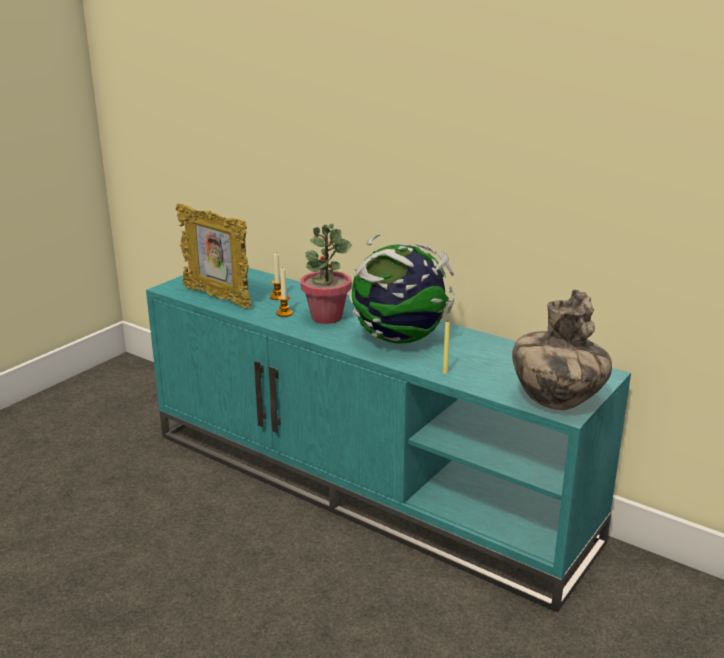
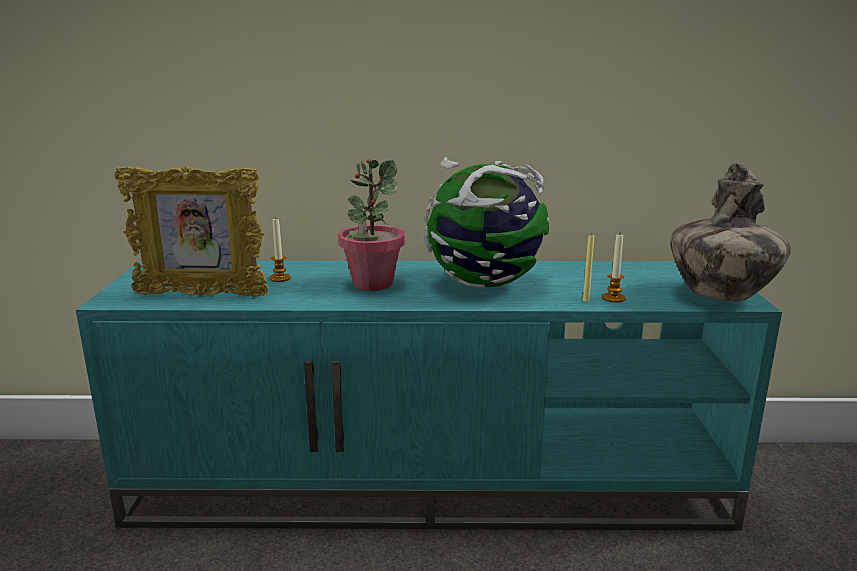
camera: 35 degrees left, 5 degrees down
(284, 313) = (316, 291): candle -> candle (613, 298)

